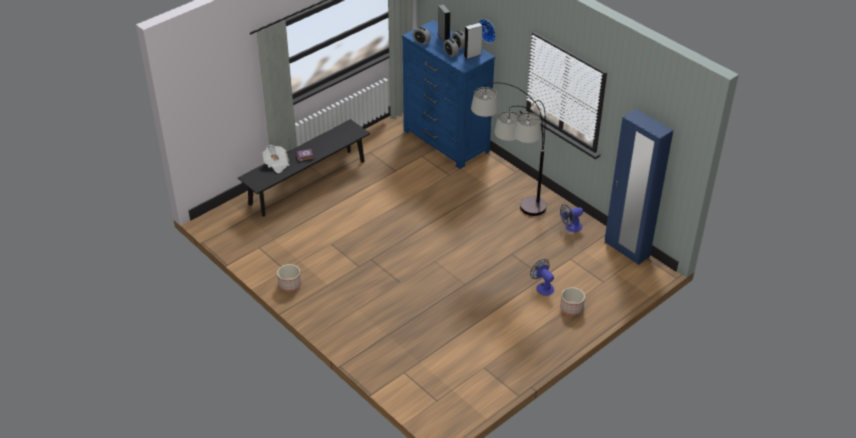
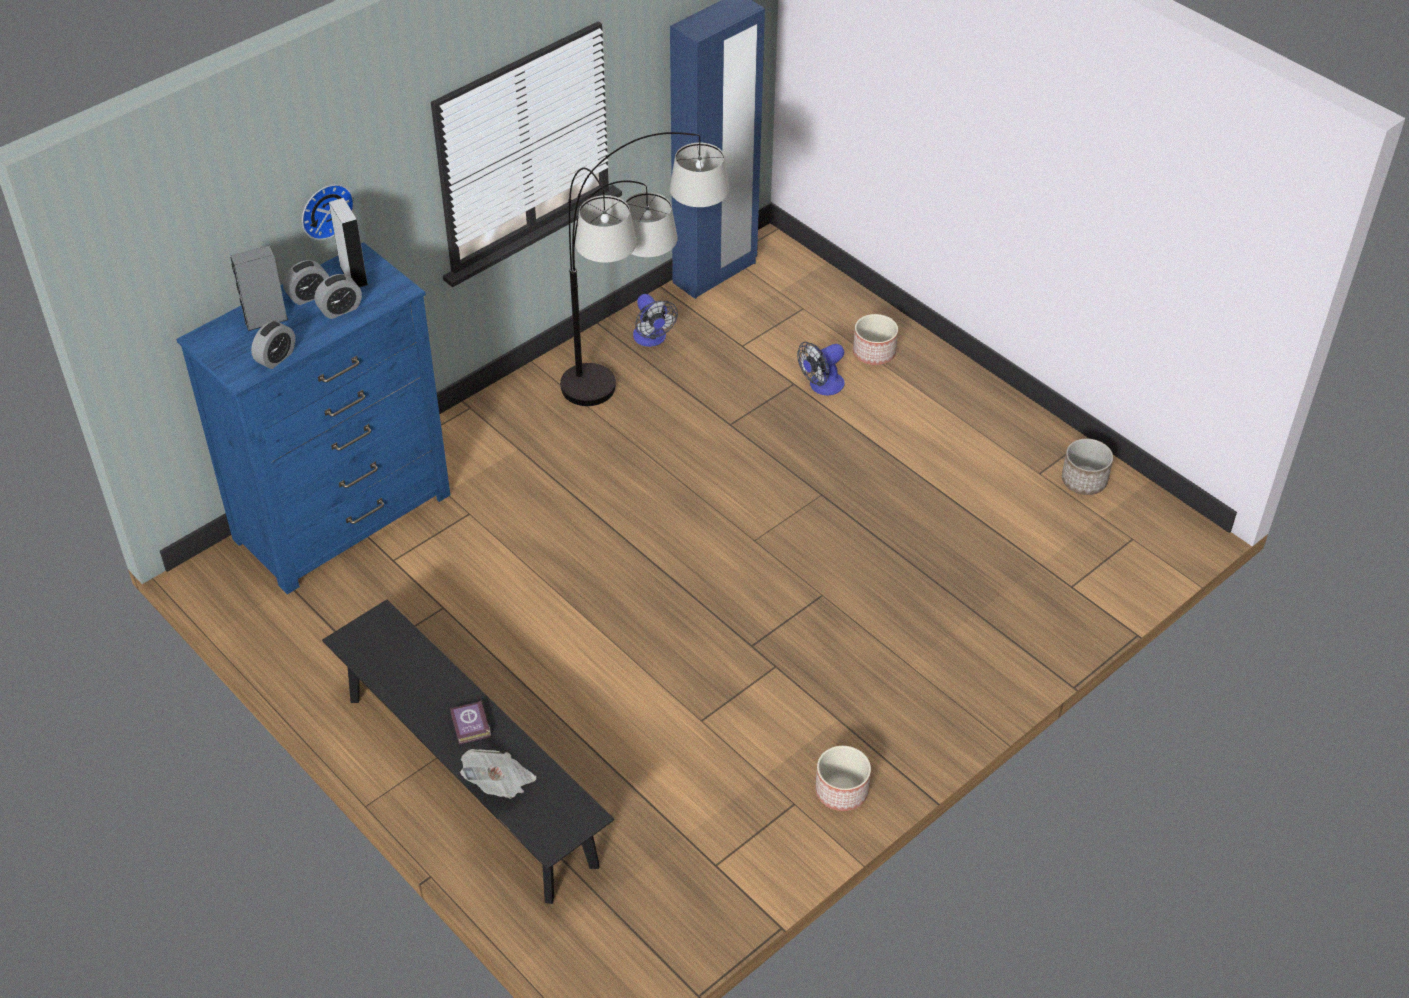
camera: 90 degrees left, 5 degrees up
(479, 385) = (1084, 481): none -> planter

